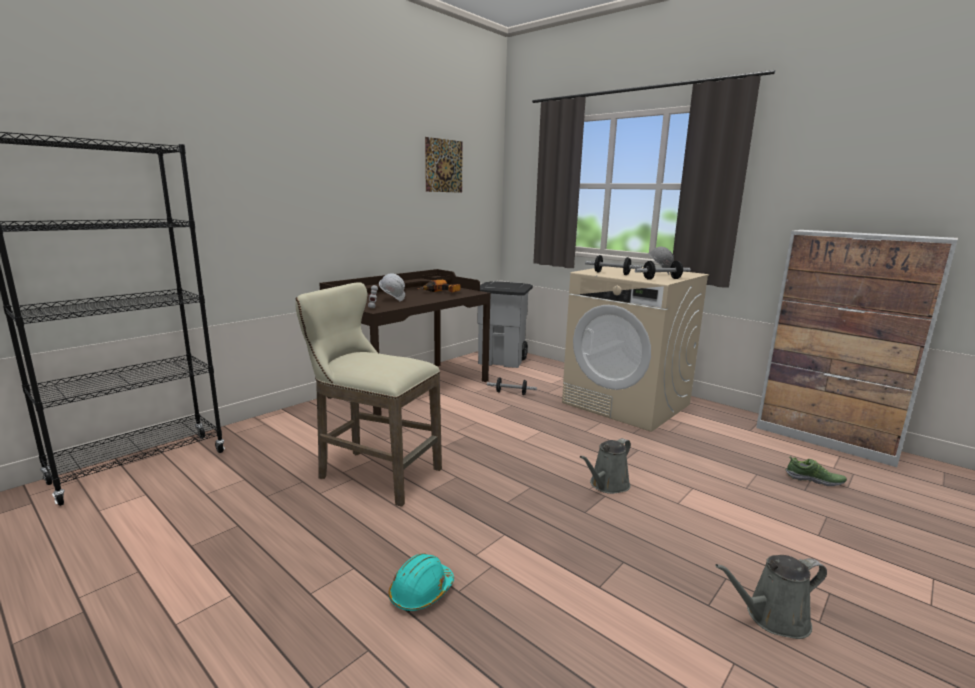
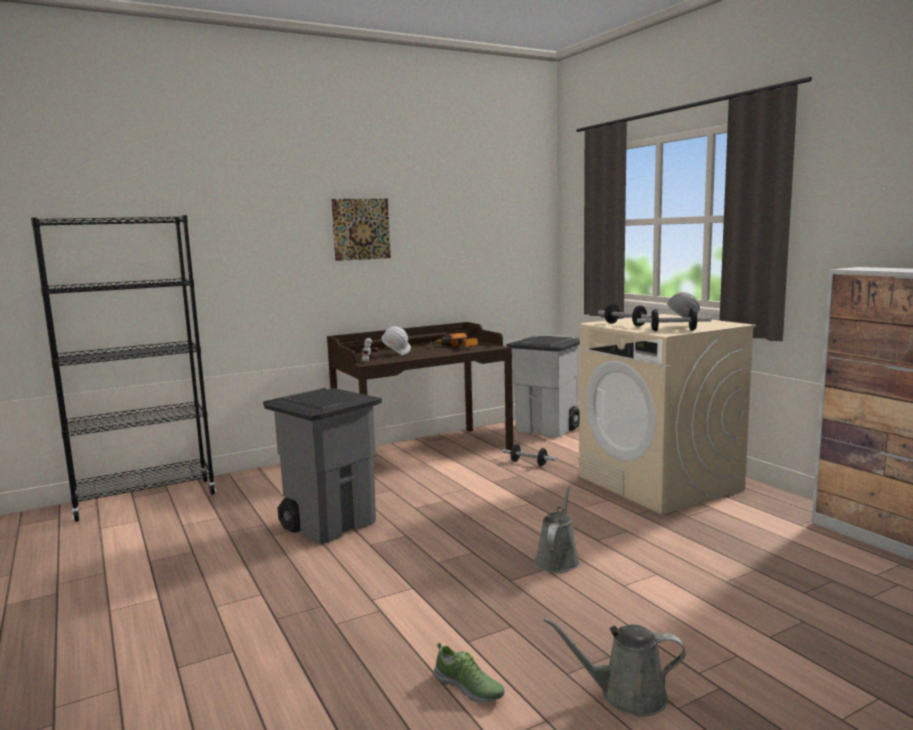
camera: 20 degrees right, 5 degrees down
(373, 473) = (330, 524): beige stool -> grey trash can
(421, 592) = (303, 620): turquoise hard hat -> none
(444, 166) = (475, 209): picture -> picture (361, 229)
(607, 485) = (557, 560): grey watering can -> grey watering can turned 135 degrees clockwise
(814, 480) = (830, 584): shoe -> shoe (469, 688)

